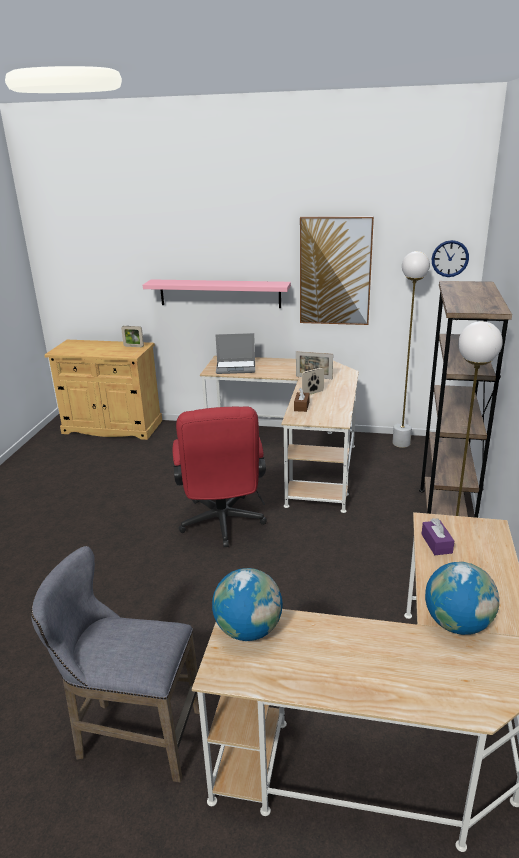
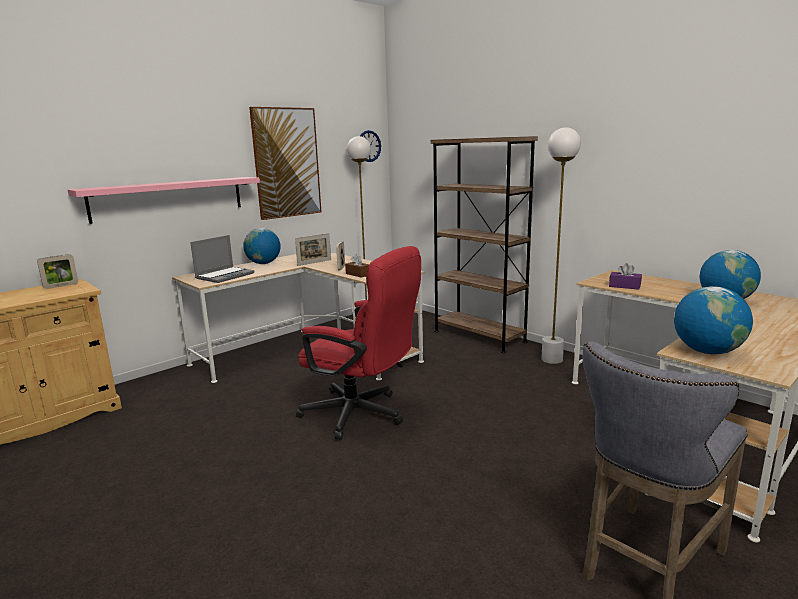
camera: 55 degrees left, 10 degrees down
(285, 363) = (263, 263): none -> globe

